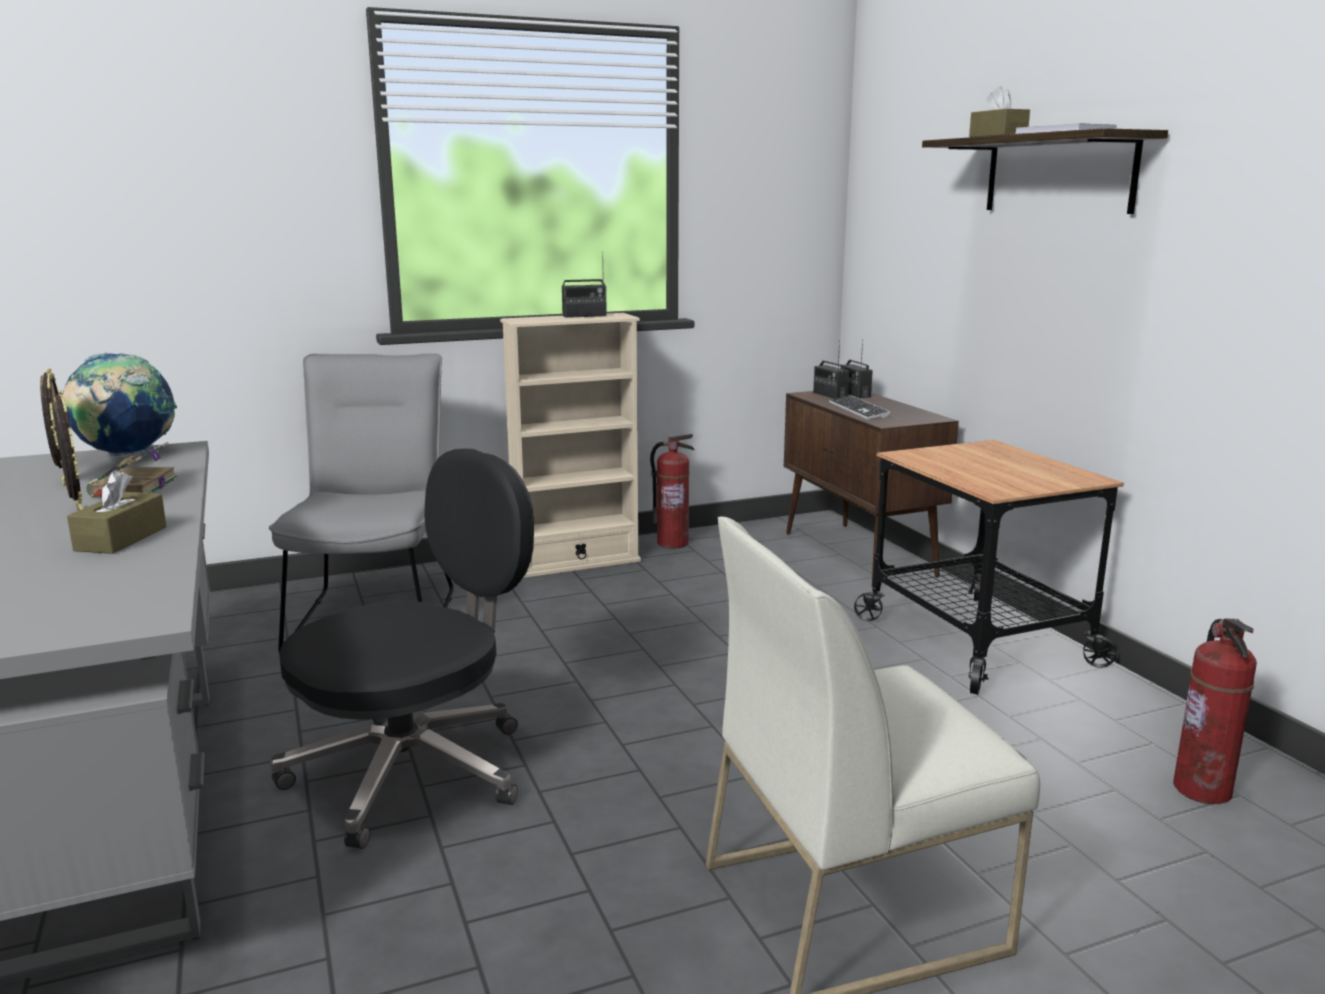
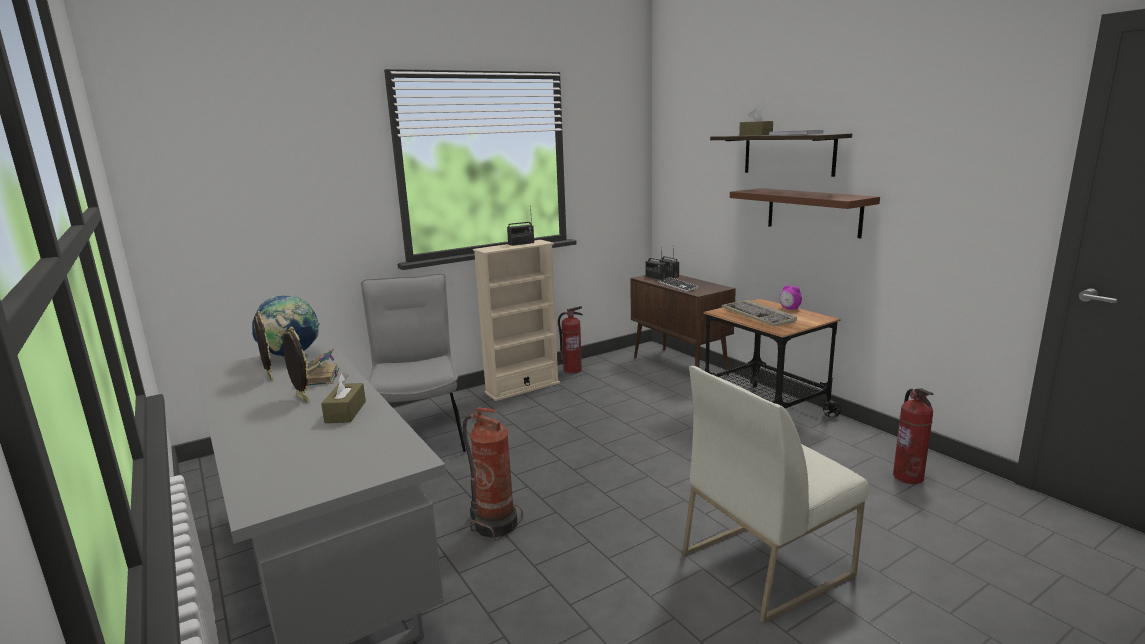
camera: 10 degrees left, 0 degrees up
(414, 771) = (495, 524): black office chair -> fire extinguisher
(971, 466) = (758, 316): none -> keyboard
(1037, 460) = (789, 309): none -> alarm clock
(1093, 281) = (813, 212): none -> brown shelf

